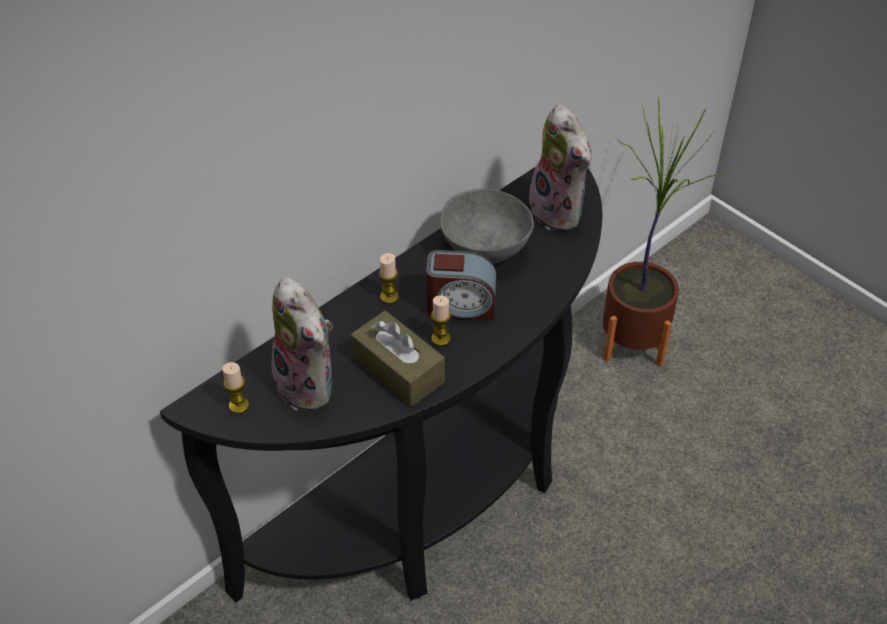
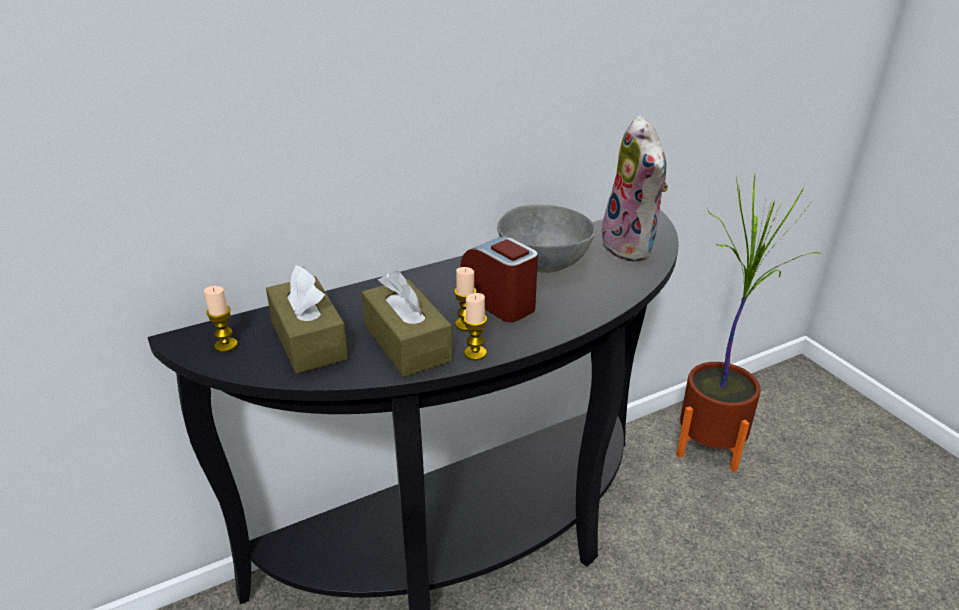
camera: 15 degrees right, 15 degrees down
(310, 384) = (309, 340): plush toy -> brown tissue box
(389, 297) = (429, 285): candle -> candle (475, 353)
(460, 305) = (499, 301): alarm clock -> alarm clock turned 150 degrees counterclockwise

